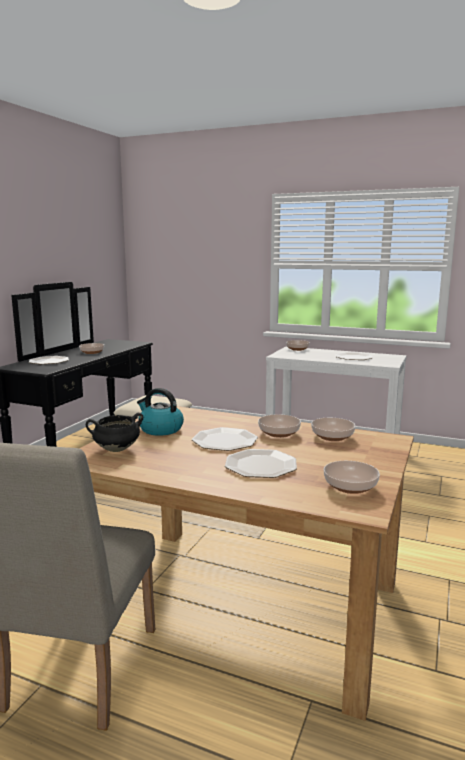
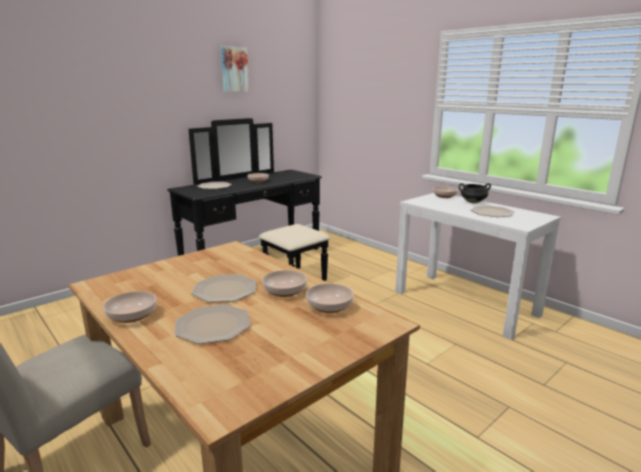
camera: 25 degrees right, 5 degrees up
(50, 226) = (234, 69): none -> picture
(116, 450) = (130, 281): black cooking pot -> black cooking pot (472, 202)
(160, 429) = (193, 266): kettle -> none
(350, 486) = (254, 374): bowl -> bowl (133, 315)

